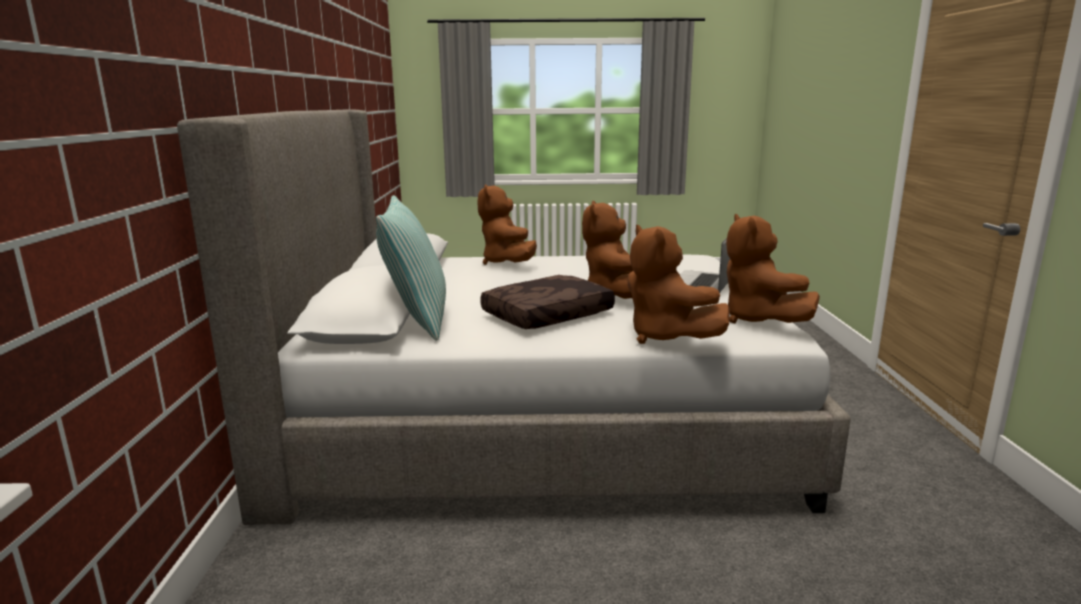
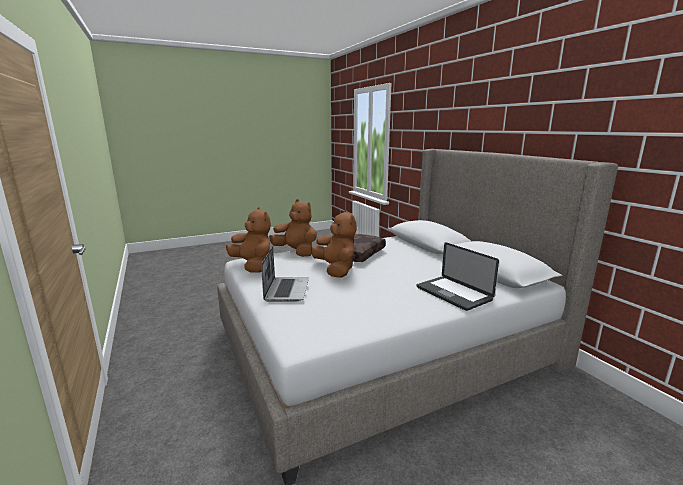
camera: 155 degrees right, 0 degrees up
(417, 321) = (407, 245): pillow -> none
(507, 263) = (453, 294): brown plush toy -> laptop

